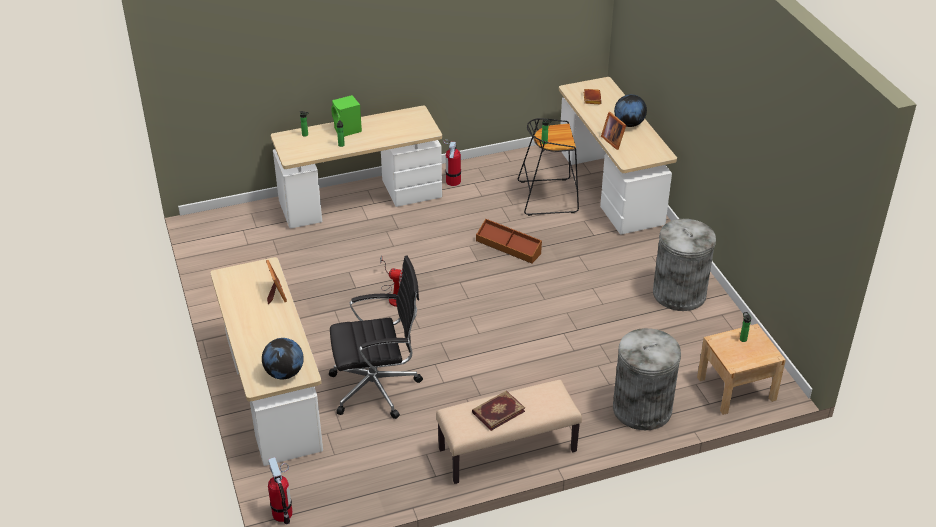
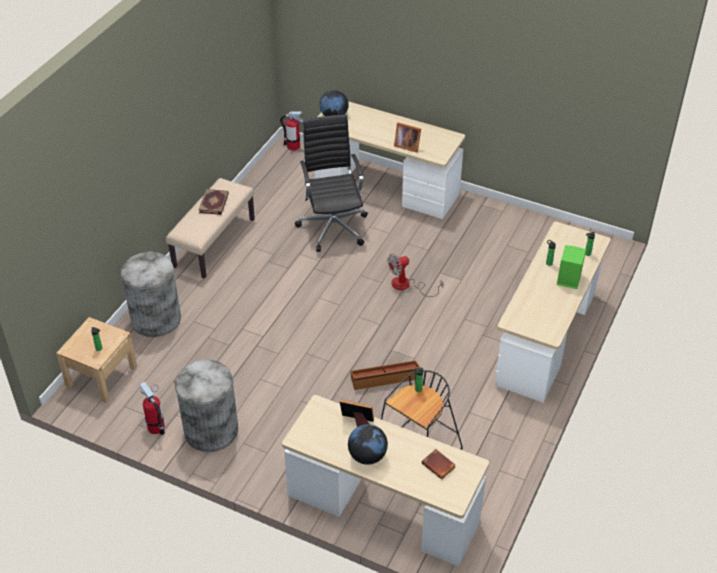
camera: 135 degrees right, 5 degrees up
(377, 388) = (333, 226): black office chair -> black office chair turned 135 degrees clockwise
(453, 181) = (511, 409): fire extinguisher -> fire extinguisher (156, 427)

